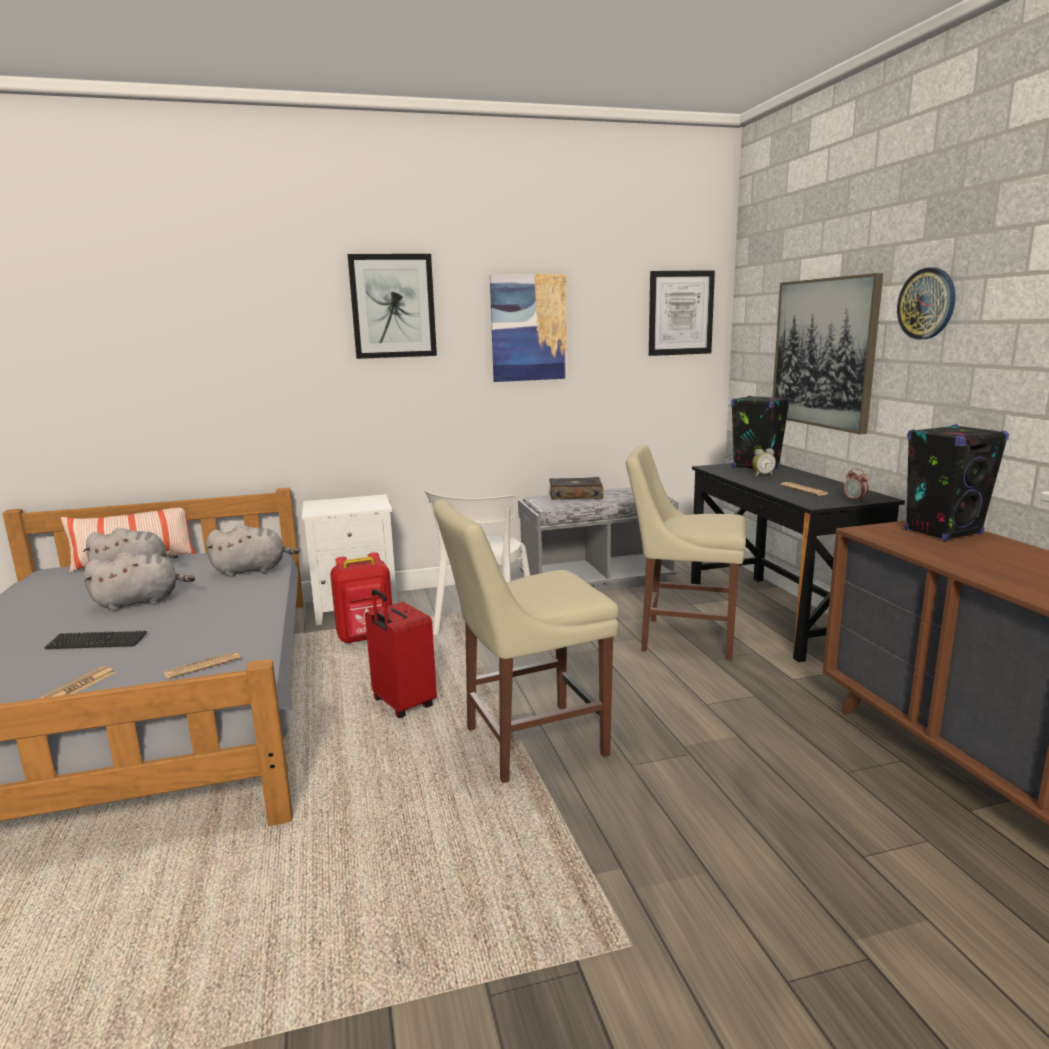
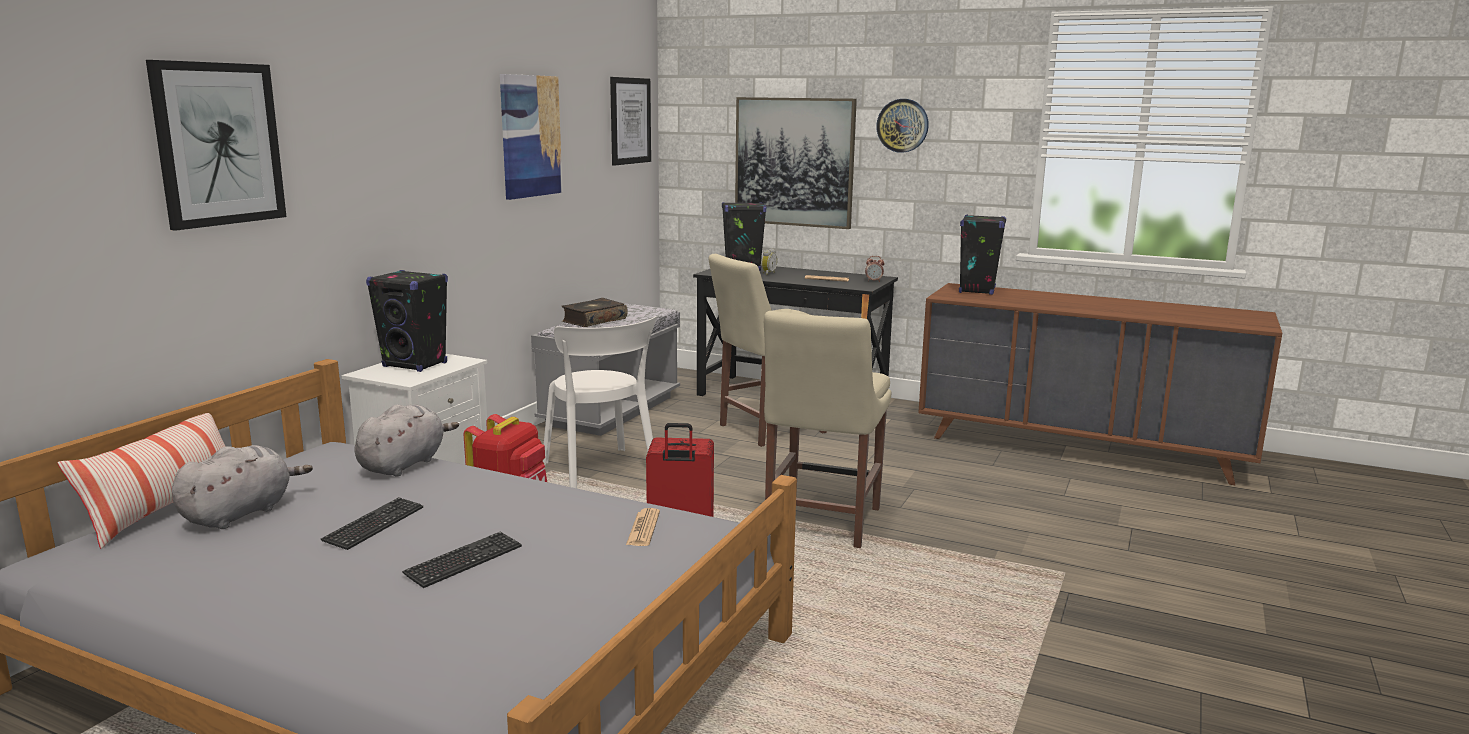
camera: 50 degrees left, 0 degrees up
(77, 687) = (583, 584): newspaper -> none
(141, 602) = (374, 525): grey plush toy -> keyboard
(349, 503) = (415, 365): none -> black speaker
(393, 306) = (420, 109): picture -> picture (218, 144)

